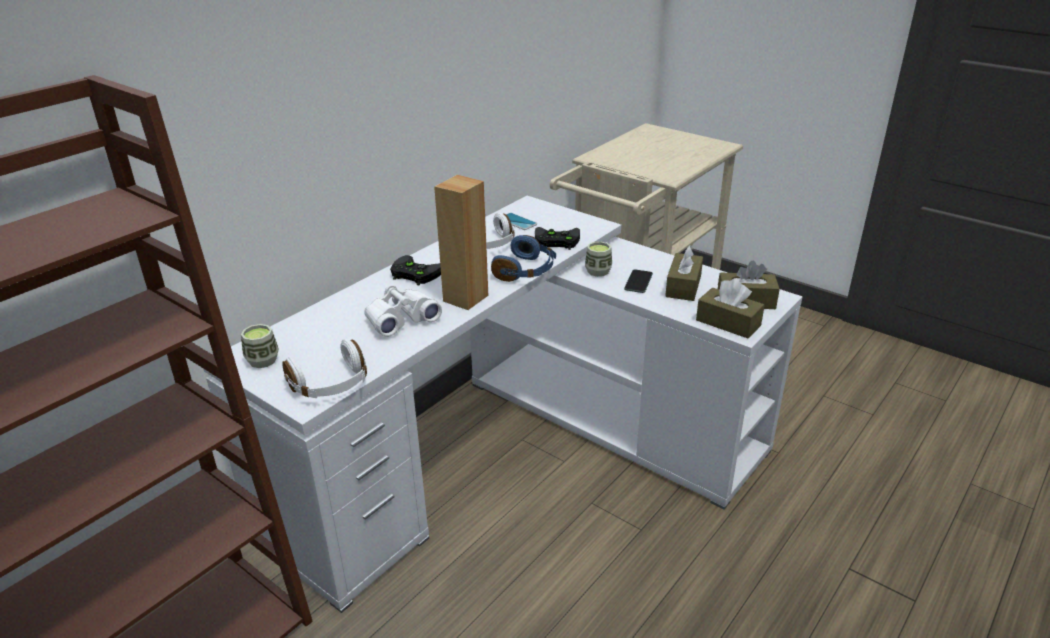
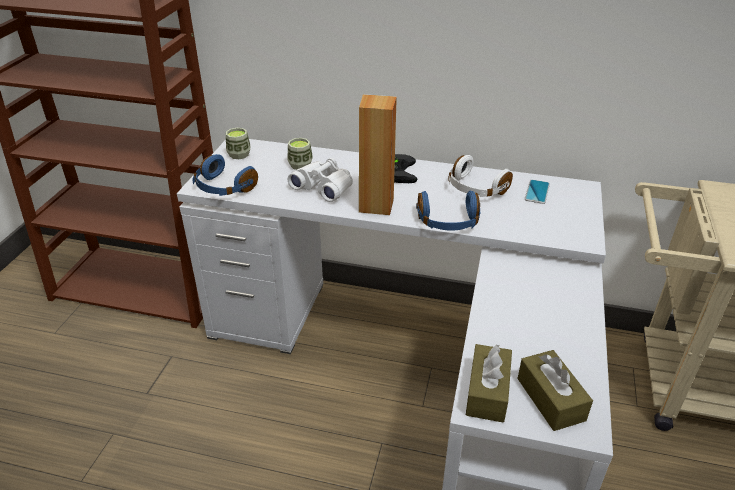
camera: 65 degrees right, 5 degrees up
(331, 385) = (223, 188): white headphones -> blue headphones
(555, 241) = (521, 223): black game controller -> none
(598, 271) = (513, 271): cup -> cup (300, 165)
(638, 282) = (517, 303): phone -> none
(683, 286) = (538, 339): brown tissue box -> none

